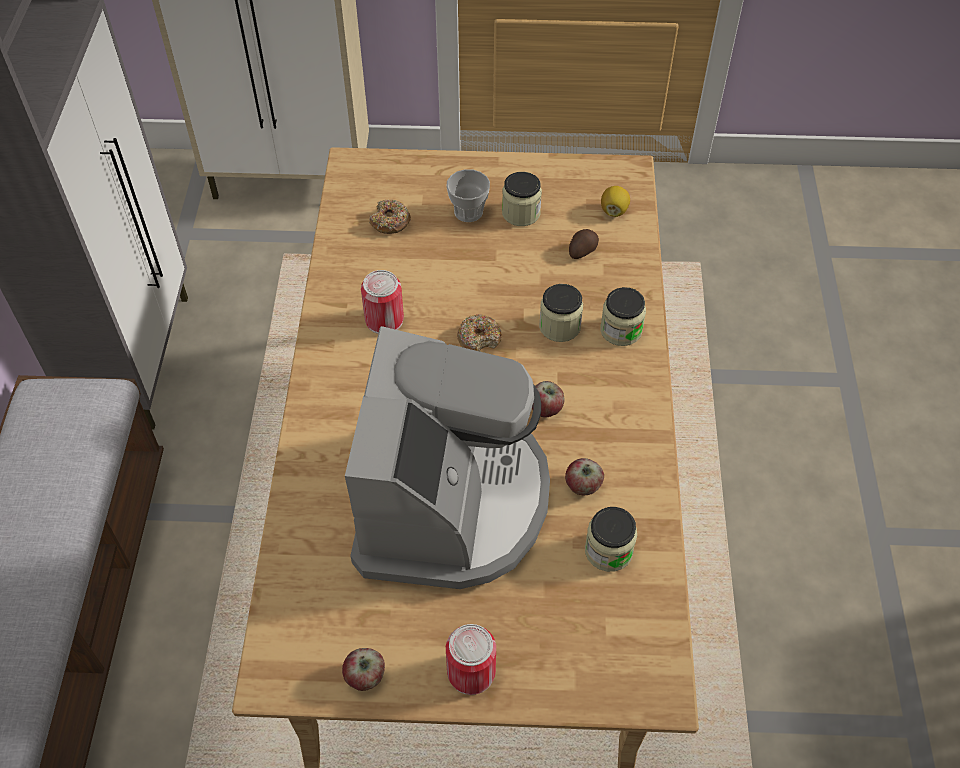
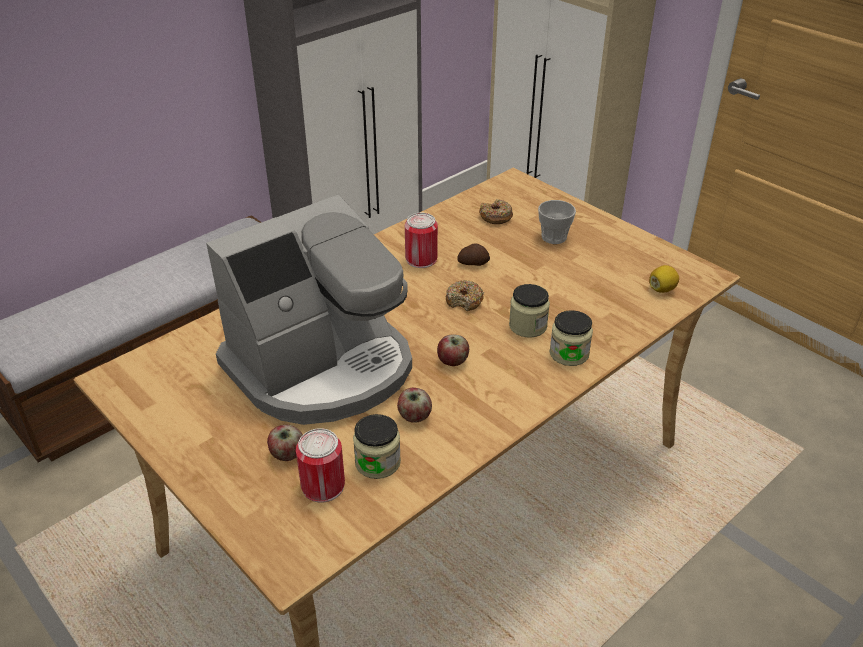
camera: 45 degrees right, 15 degrees down
(365, 677) = (150, 413): apple -> apple (287, 454)
(471, 672) = (203, 457): can -> can (323, 486)
(521, 213) = (589, 256): jar -> none
(582, 250) = (605, 297): potato -> potato (473, 263)

